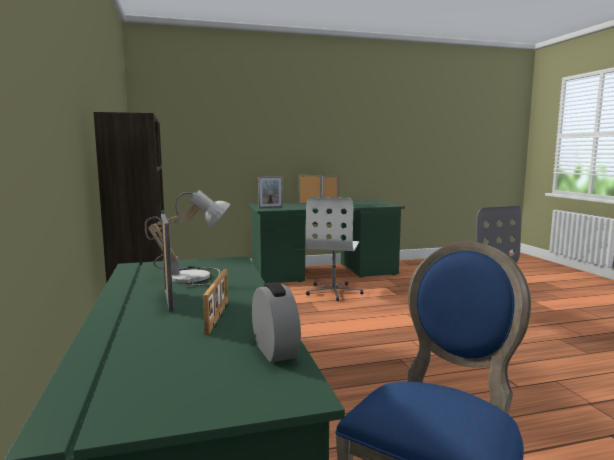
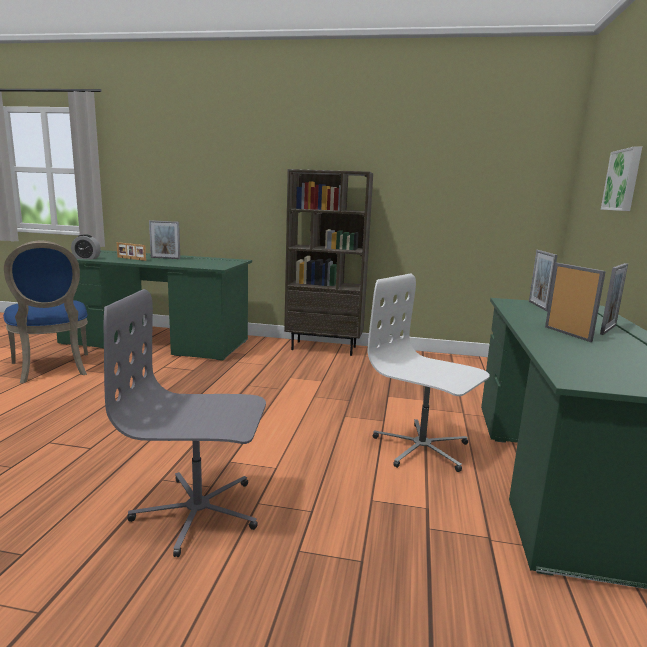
camera: 115 degrees right, 5 degrees up
(193, 276) = (197, 262): table lamp -> none
(235, 135) = (623, 180): none -> picture

